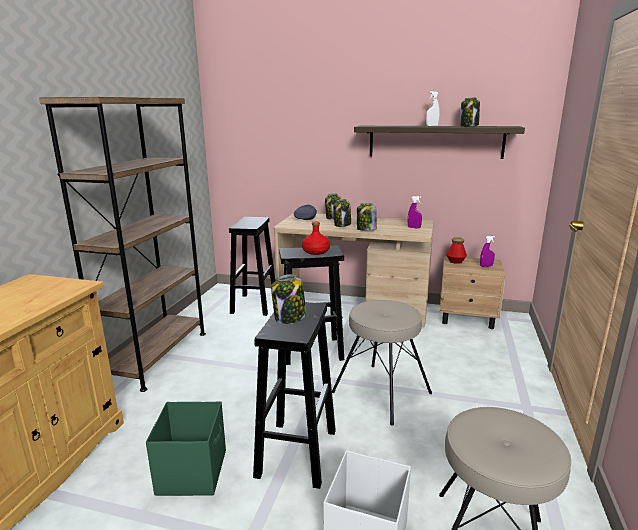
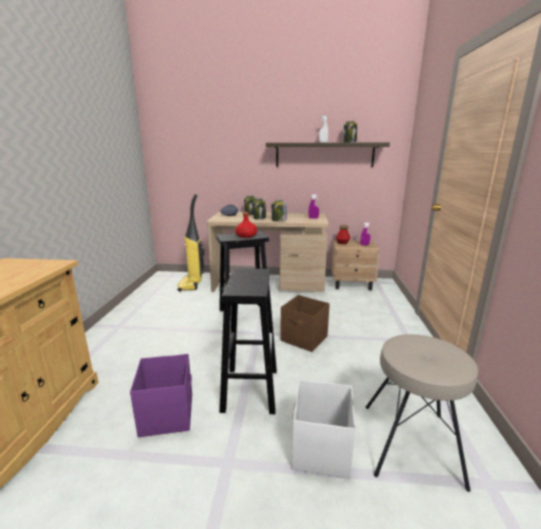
camera: 10 degrees left, 0 degrees up
(156, 356) = (117, 328): brown bookcase -> none
(193, 471) = (167, 414): green storage box -> purple storage box
(254, 305) = (191, 285): black stool -> vacuum cleaner
(289, 318) = (244, 280): jar -> none
(382, 392) = (304, 339): beige stool -> brown storage box

